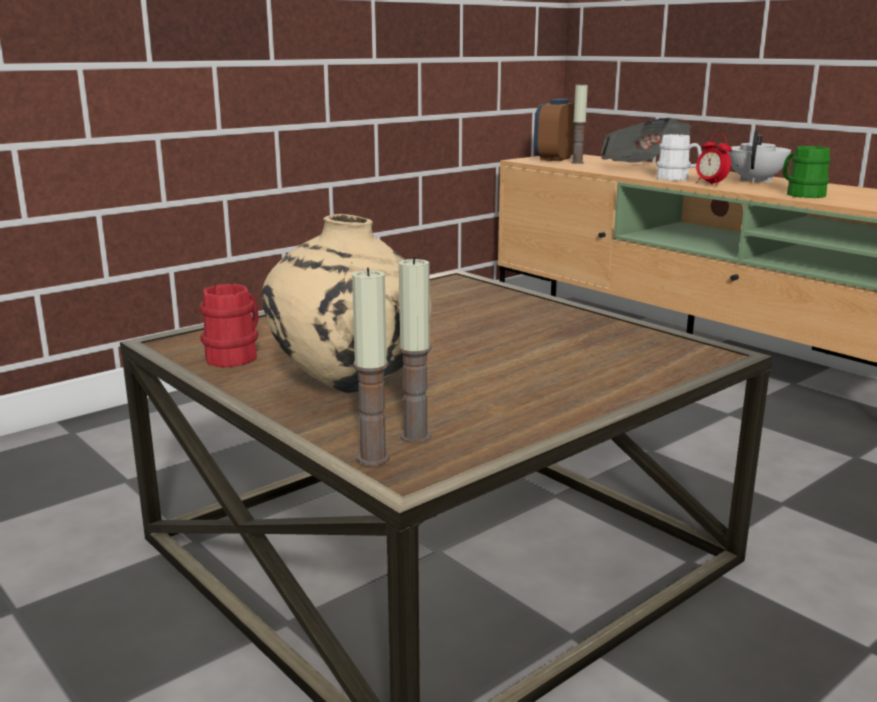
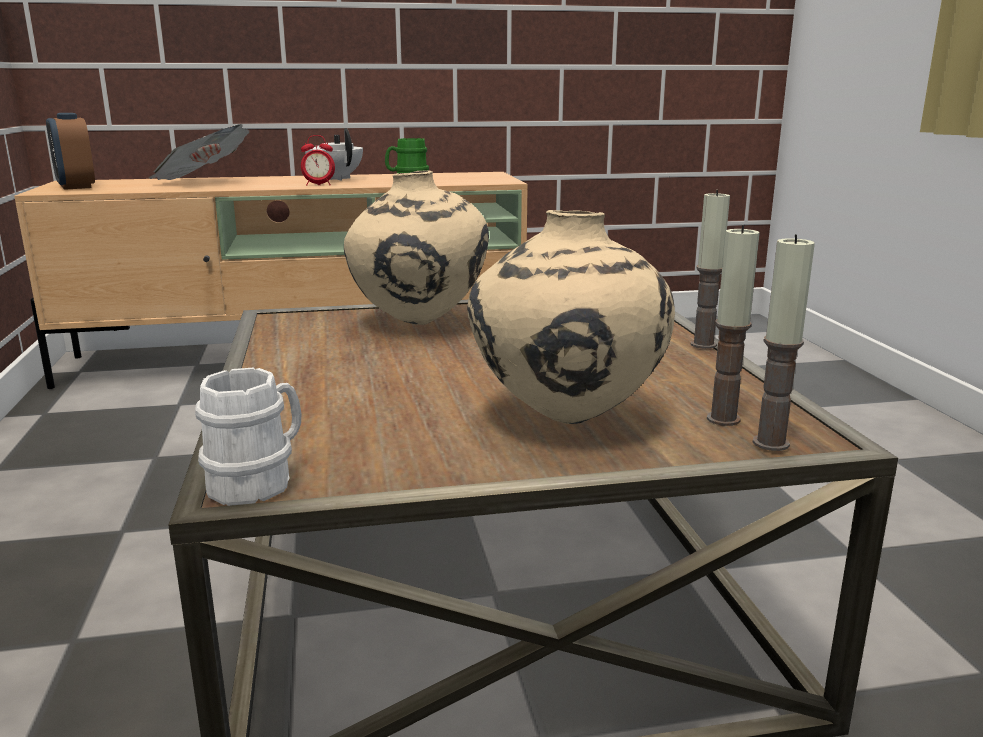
camera: 60 degrees left, 0 degrees up
(236, 355) = (369, 455): red mug -> none
(504, 311) = (418, 324): none -> beige vase
(577, 163) = (118, 186): candle -> candle (703, 344)
(677, 178) = (273, 185): white mug -> white mug (259, 480)

